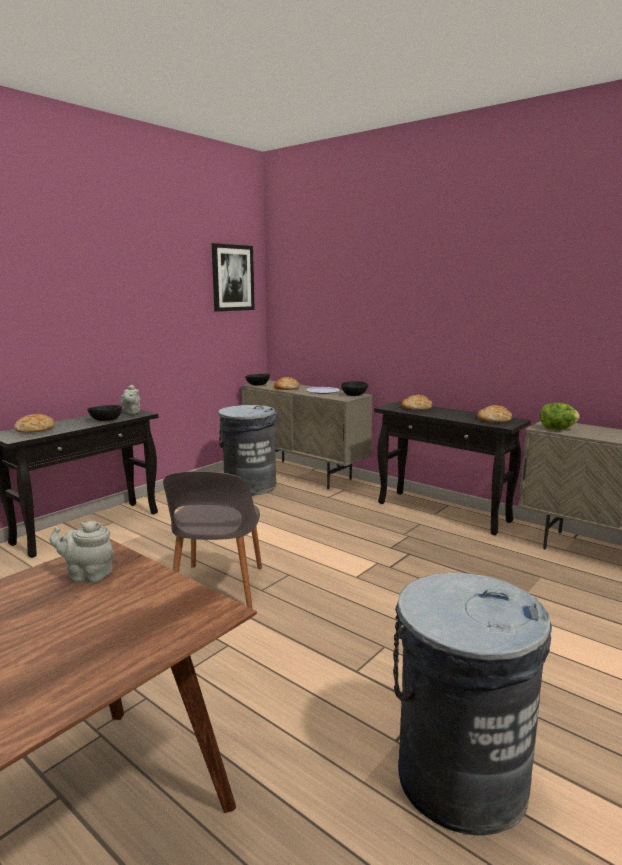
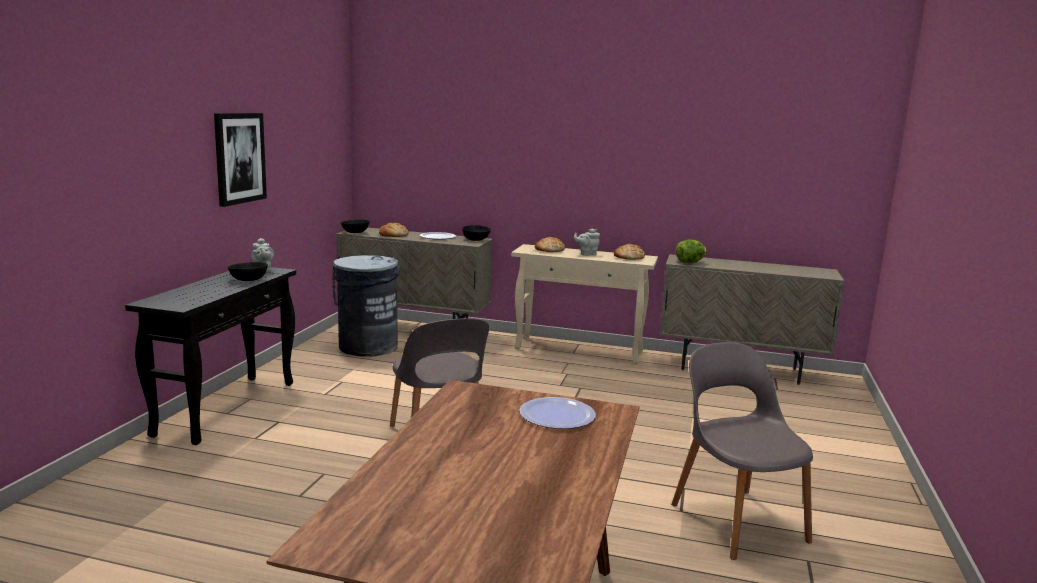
camera: 25 degrees left, 0 degrees up
(35, 429) = (181, 294): bread -> none
(87, 575) = (481, 404): grey teapot -> grey teapot (587, 254)
(140, 606) = (557, 415): none -> plate
(232, 278) = (326, 110): picture -> picture (239, 158)
(444, 512) = (580, 350): black console table -> beige console table
(460, 776) = (736, 520): grey trash can -> grey chair

